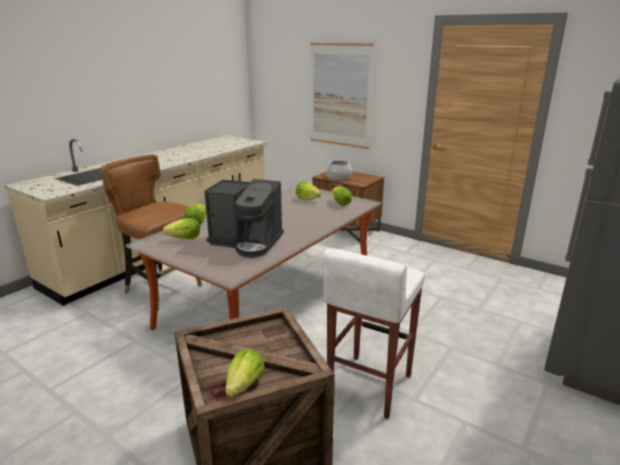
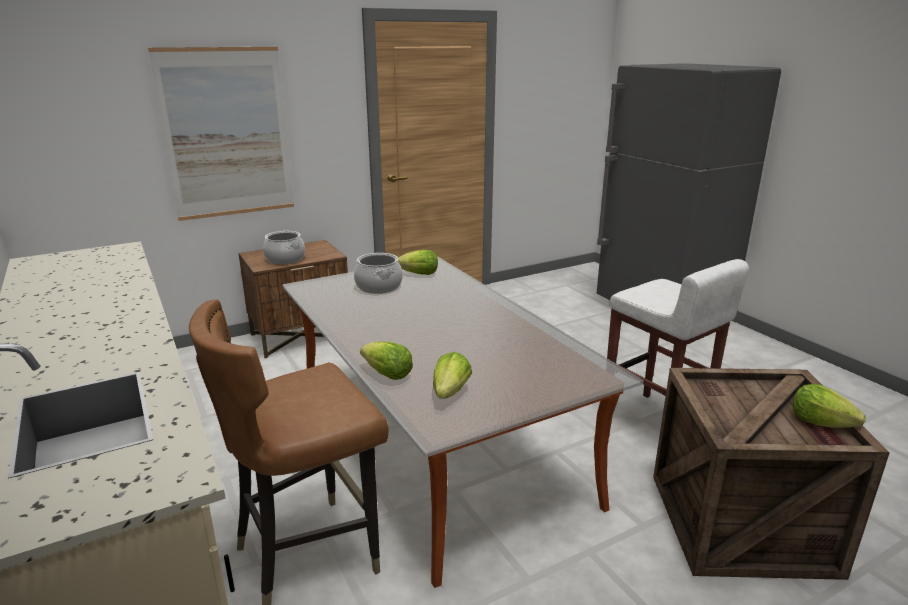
camera: 65 degrees left, 0 degrees up
(247, 242) = (505, 349): coffee machine -> none
(307, 199) = (378, 287): lettuce -> cooking pot

